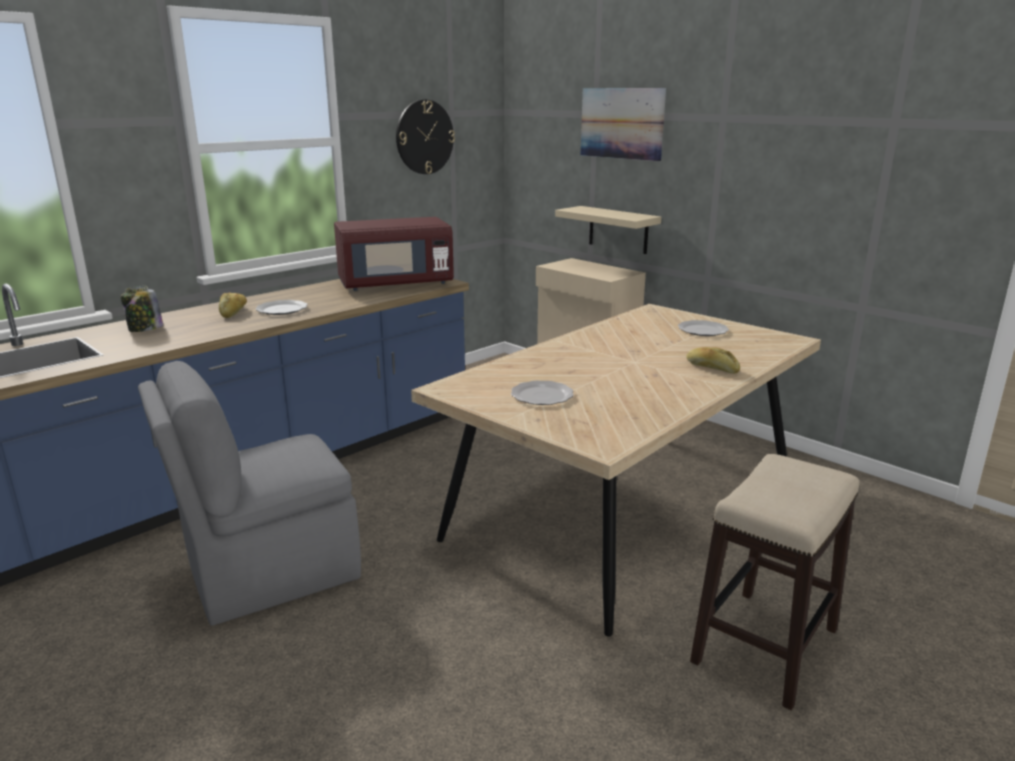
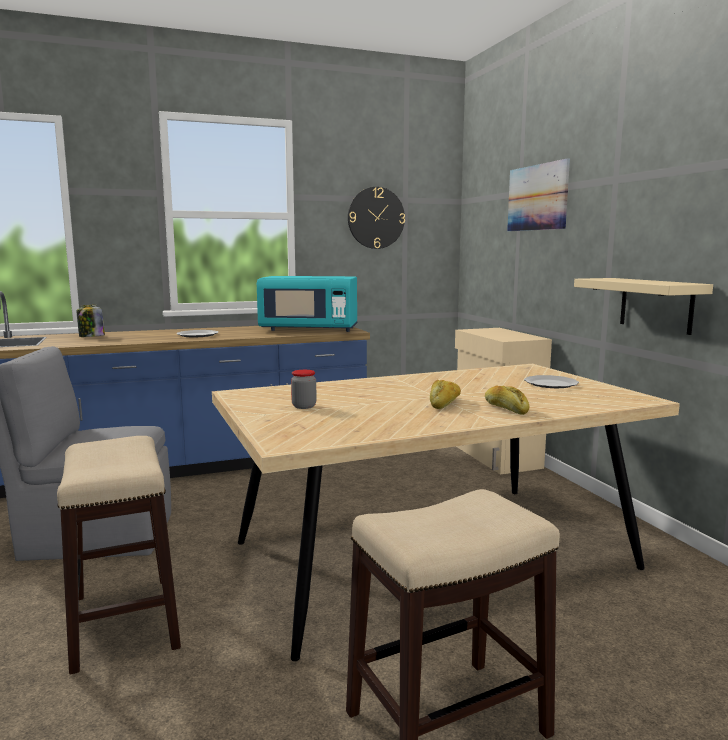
camera: 25 degrees right, 10 degrees down
(234, 312) = (164, 334): bread -> bread (444, 403)
(395, 284) = (309, 329): red microwave -> turquoise microwave
(416, 650) = (124, 620): none -> stool
(541, 395) = (304, 406): plate -> jar
(618, 230) = (533, 298): beige shelf -> beige shelf (656, 305)

